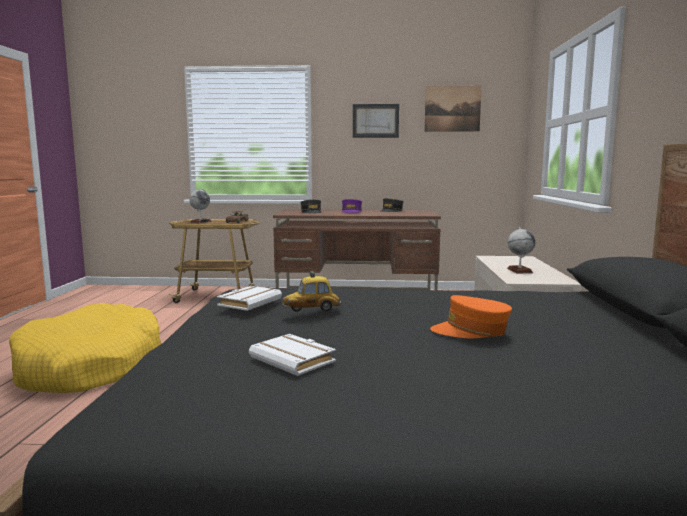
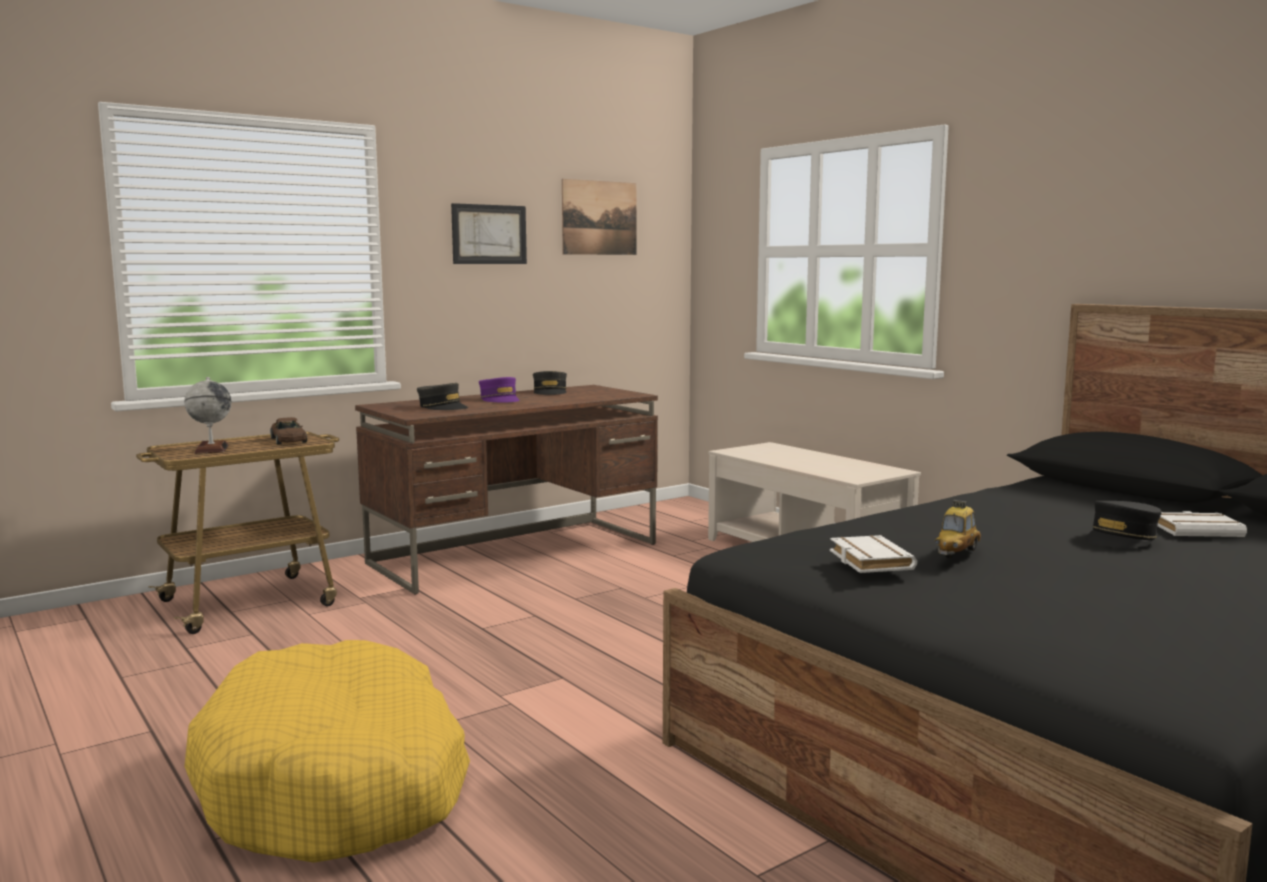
camera: 40 degrees left, 0 degrees up
(295, 360) = (1113, 605): white book -> white book (1198, 530)
(471, 331) = (1121, 538): orange cap -> black cap
(519, 270) = (819, 465): globe -> none

